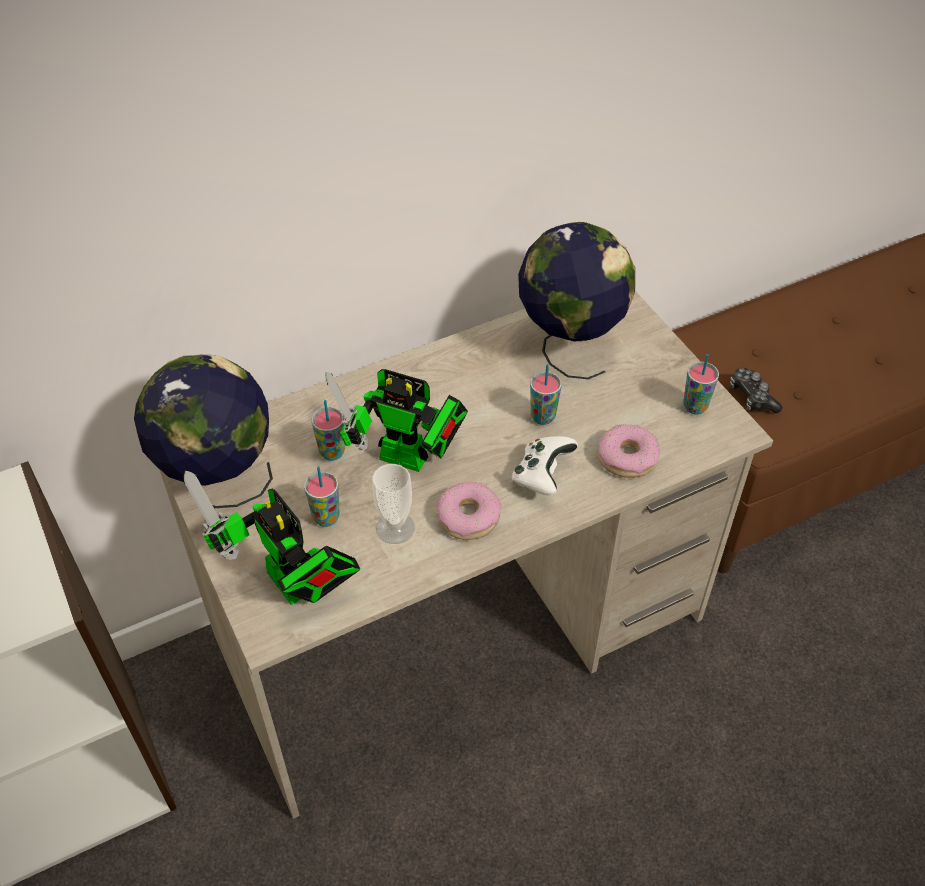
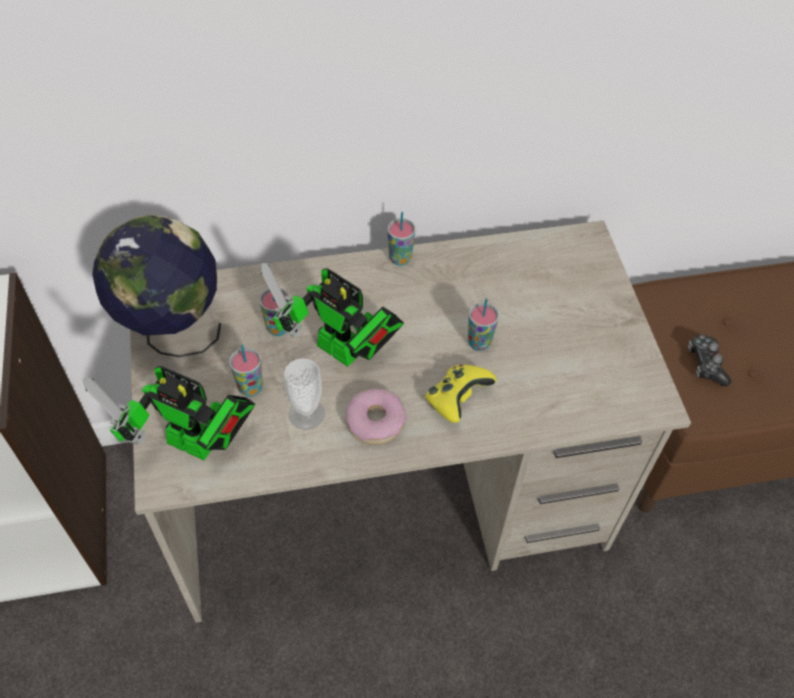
camera: 15 degrees right, 5 degrees up
(293, 589) = (198, 446): toy robot -> toy robot turned 45 degrees counterclockwise
(542, 476) = (457, 400): white game controller -> yellow game controller
(570, 346) = (529, 280): globe -> none
(627, 458) = (543, 403): donut -> none
(695, 407) = (626, 369): cup -> cup (400, 258)

